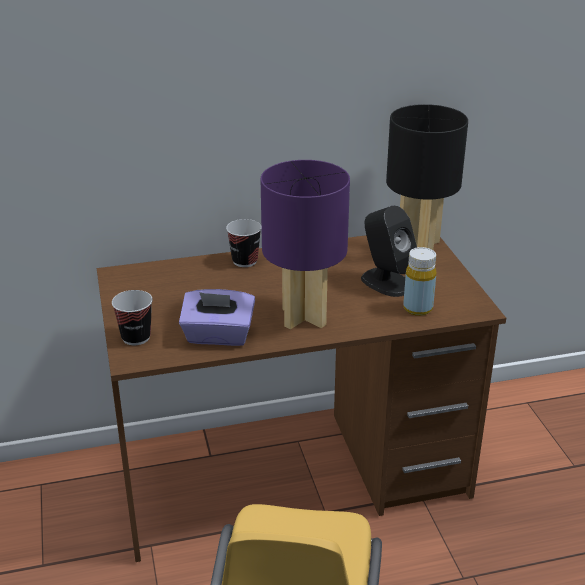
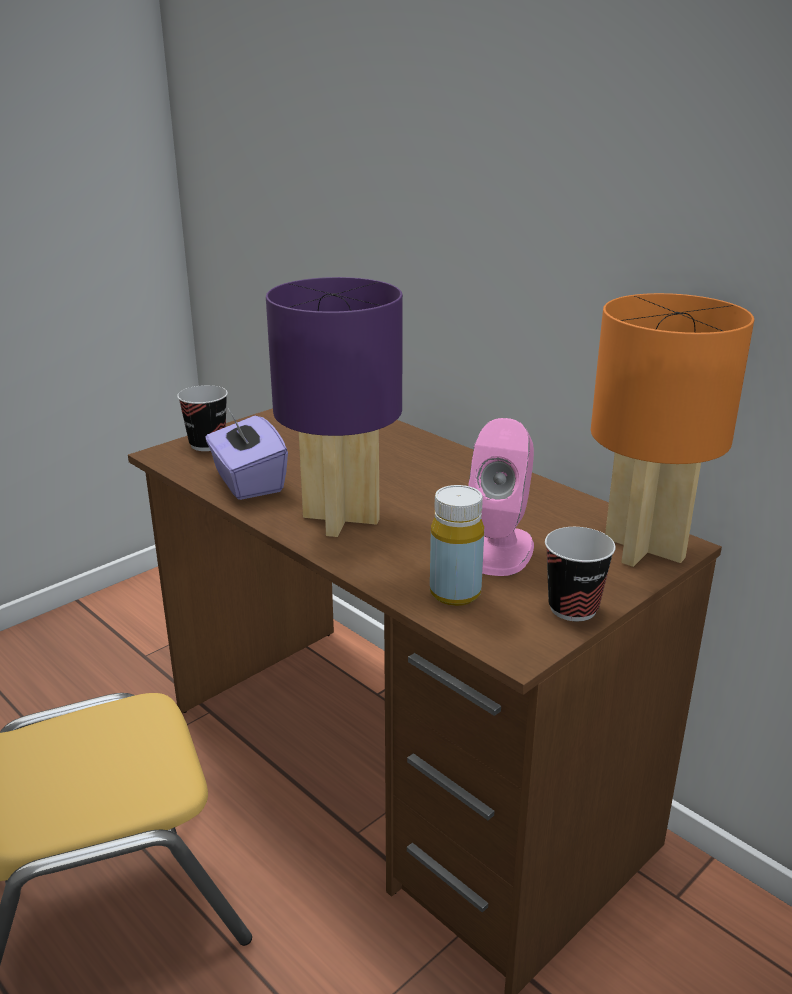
camera: 60 degrees right, 5 degrees down
(245, 261) = (431, 450): cup -> cup (573, 608)
(386, 282) = (499, 550): black speaker -> pink speaker
(419, 245) = (644, 549): black table lamp -> orange table lamp

